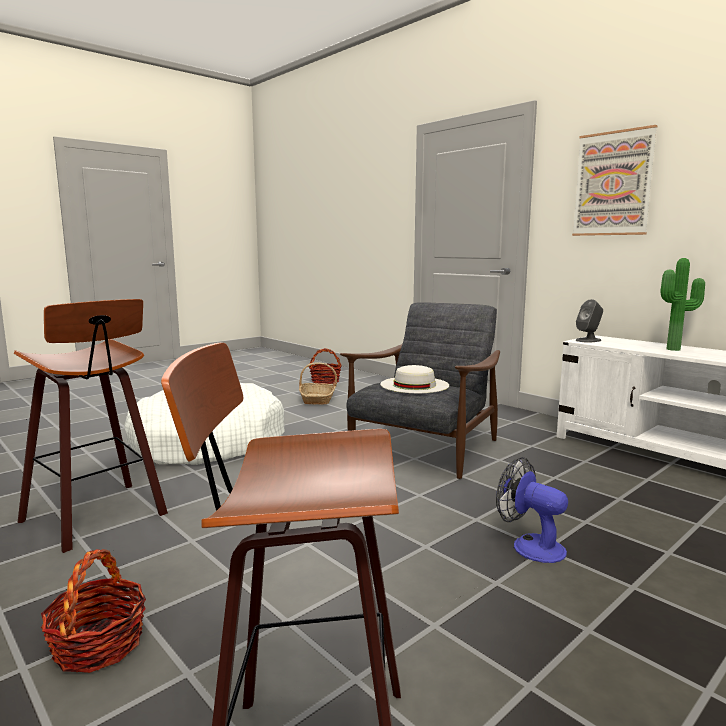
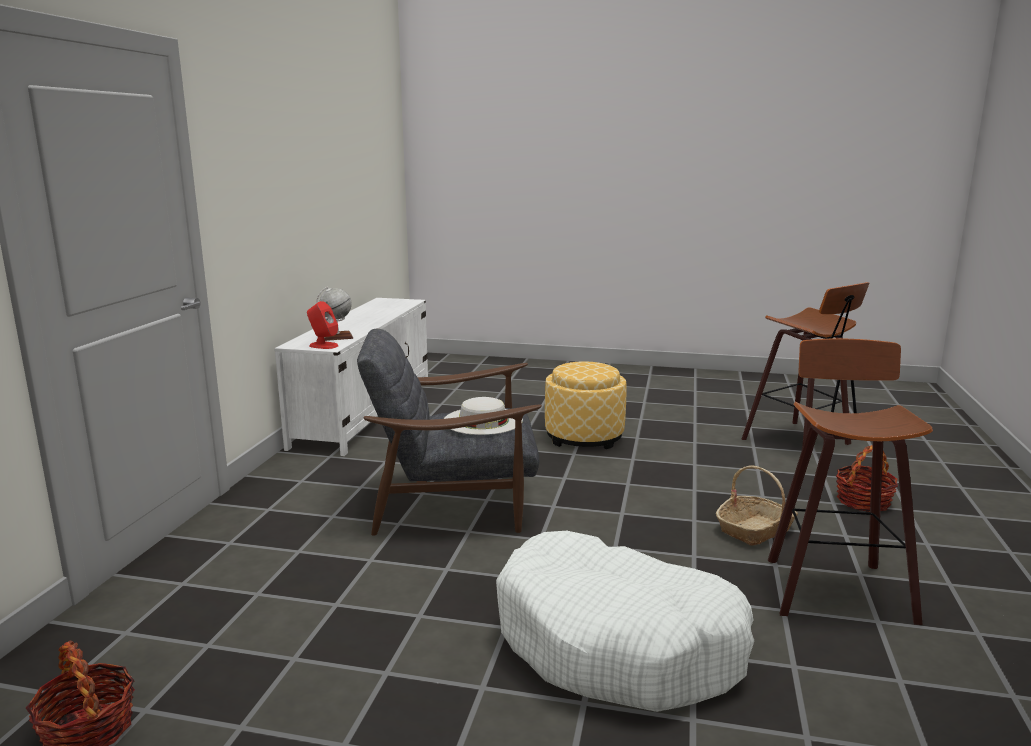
camera: 125 degrees left, 5 degrees up
(317, 399) = (286, 660): basket -> basket (755, 530)
(530, 545) = (584, 436): fan -> ottoman
(588, 340) = (323, 345): grey speaker -> red speaker
(613, 184) = (258, 172): picture -> none
(621, 344) = (337, 337): none -> globe
(675, 350) = (350, 326): potted plant -> none

